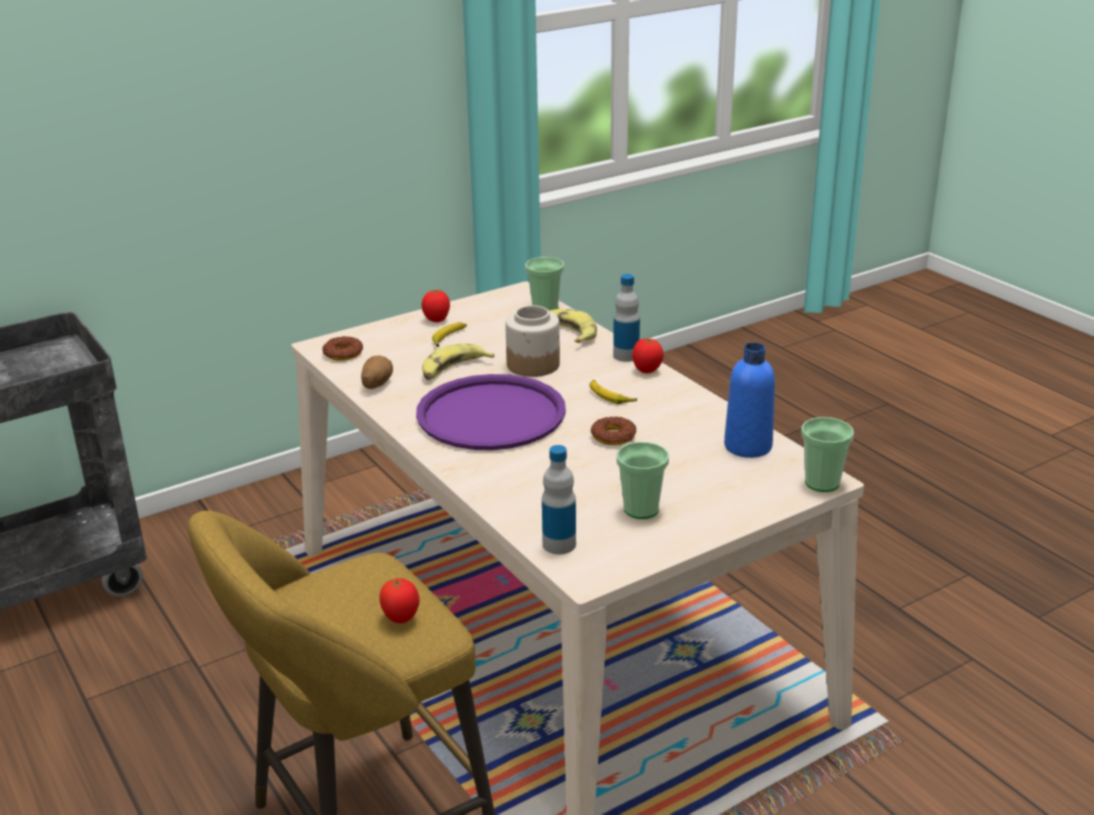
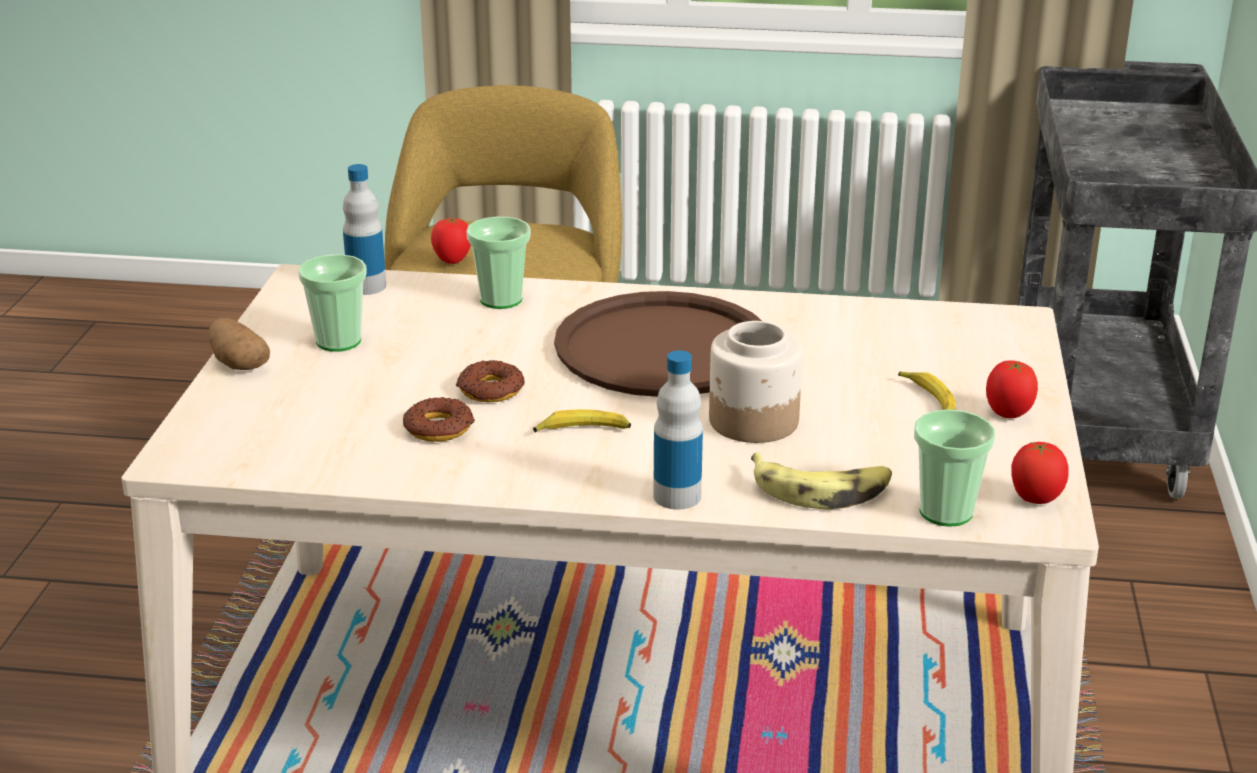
camera: 130 degrees right, 0 degrees up
(343, 353) = (972, 324): donut -> donut (439, 428)
(376, 384) = (847, 316): potato -> potato (238, 364)
(453, 370) = (819, 368): banana -> none
(491, 414) = (663, 347): purple tray -> brown tray
(647, 371) = (607, 488): tomato -> tomato (1035, 499)
(748, 446) = (319, 453): blue bottle -> none
(822, 483) = (175, 454): cup -> cup (501, 299)

